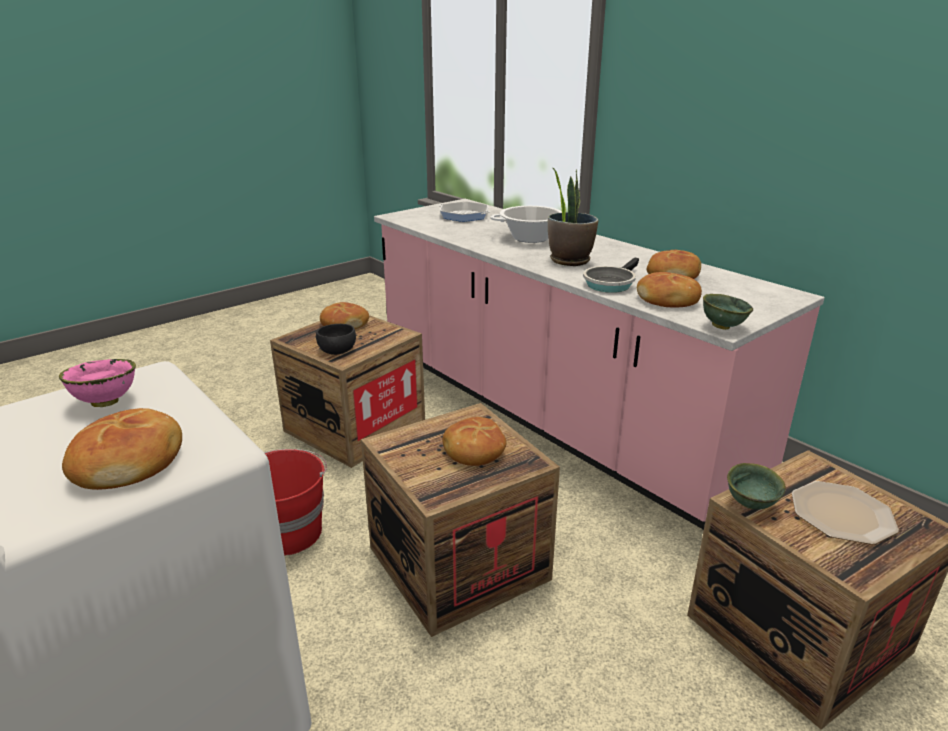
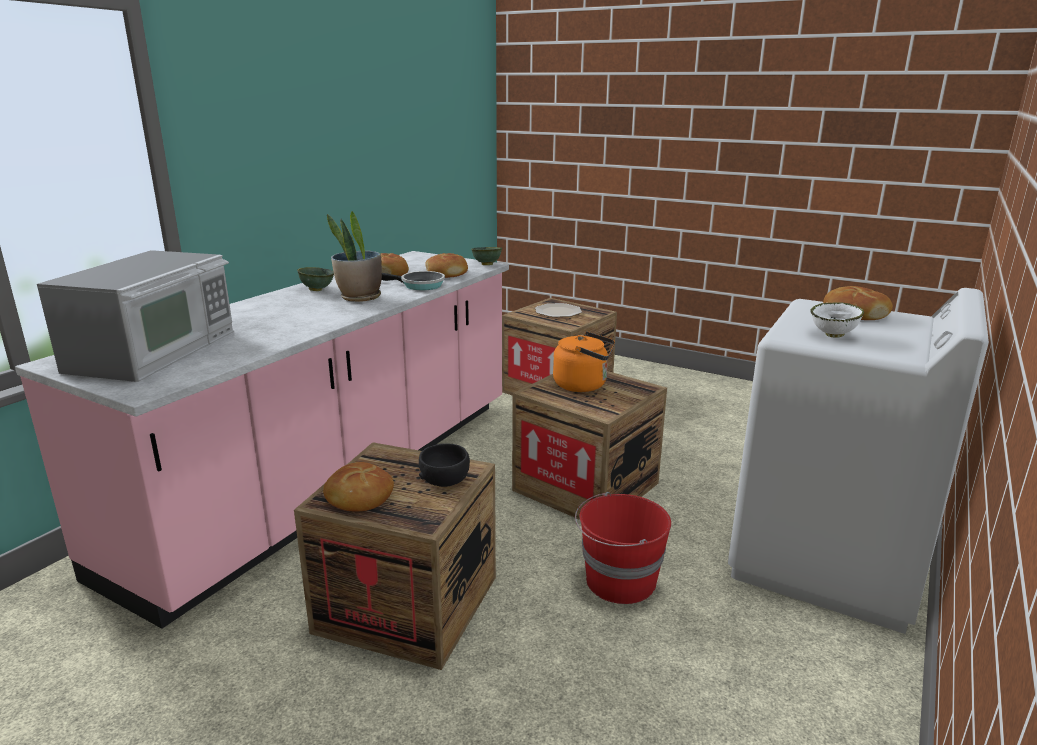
camera: 110 degrees left, 5 degrees down
(105, 402) = (834, 335): pink bowl -> white bowl
(464, 216) = (156, 351): frying pan -> microwave
(473, 450) = (583, 385): bread -> orange kettle
(530, 238) = (278, 314): cooking pot -> none
(751, 504) = (568, 325): green bowl -> green bowl (317, 290)

